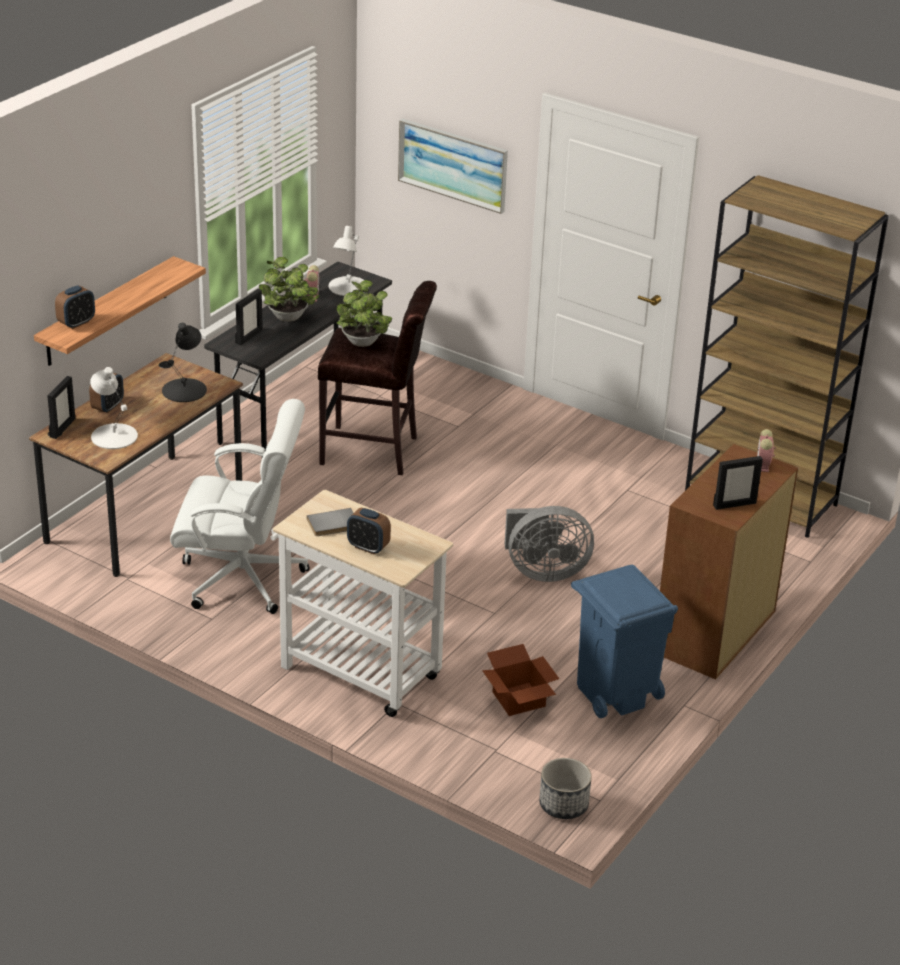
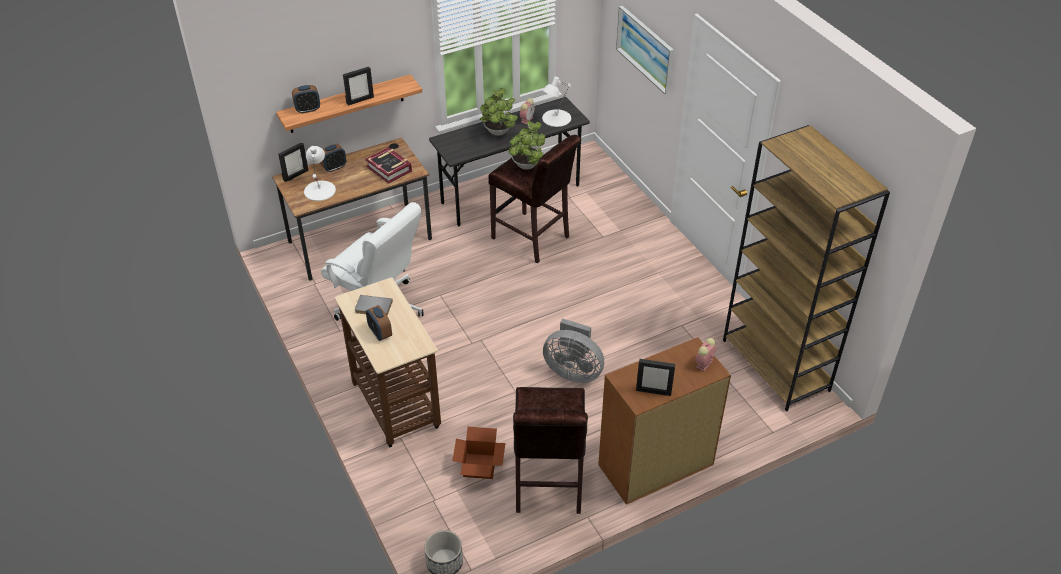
camera: 30 degrees right, 10 degrees up
(185, 390) = (389, 169): black table lamp -> book
(249, 336) = (461, 139): picture frame -> picture frame (360, 100)
(357, 672) = (395, 404): white cart -> brown cart
(615, 692) = (547, 486): blue trash can -> brown stool

